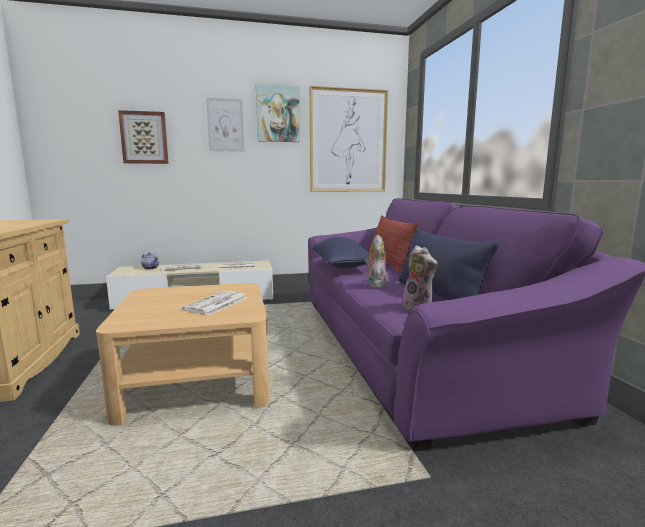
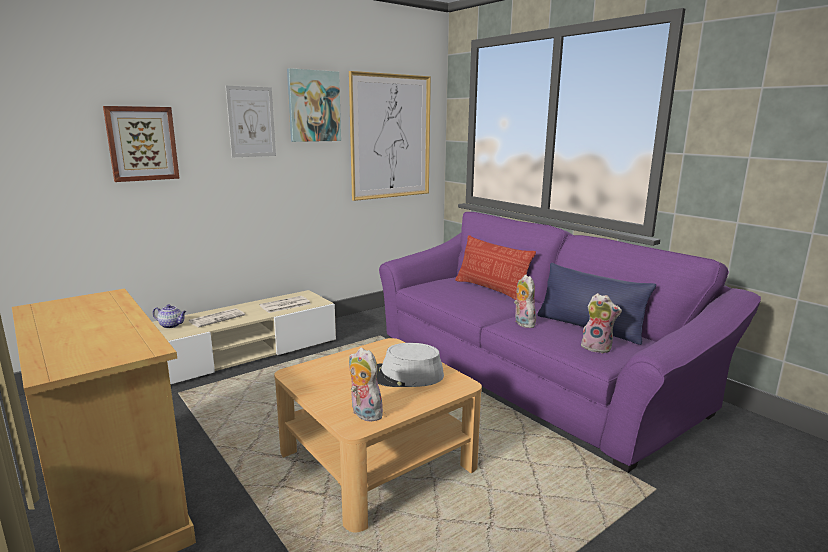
camera: 25 degrees left, 5 degrees up
(138, 320) = (364, 414): none -> plush toy
(216, 304) = (405, 375): newspaper -> grey hat
(342, 266) = (453, 300): blue pillow -> none

